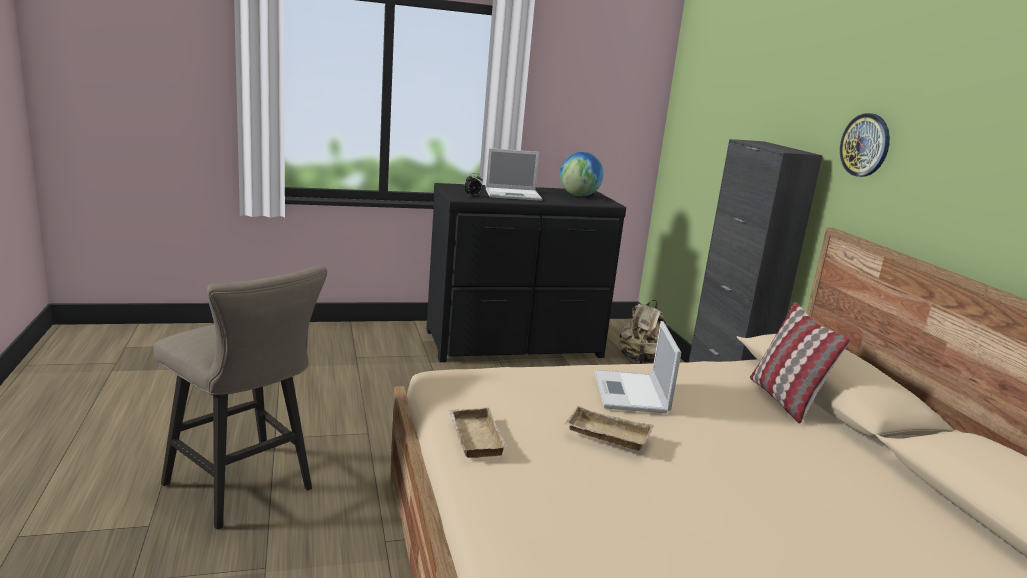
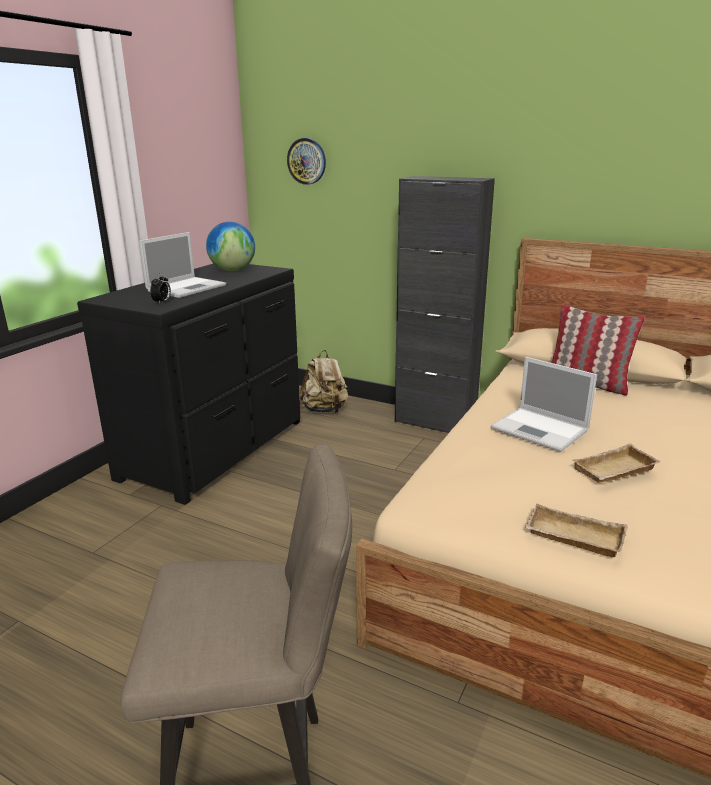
camera: 45 degrees left, 5 degrees up
(865, 145) = (538, 163): wall clock -> wall clock (307, 161)

